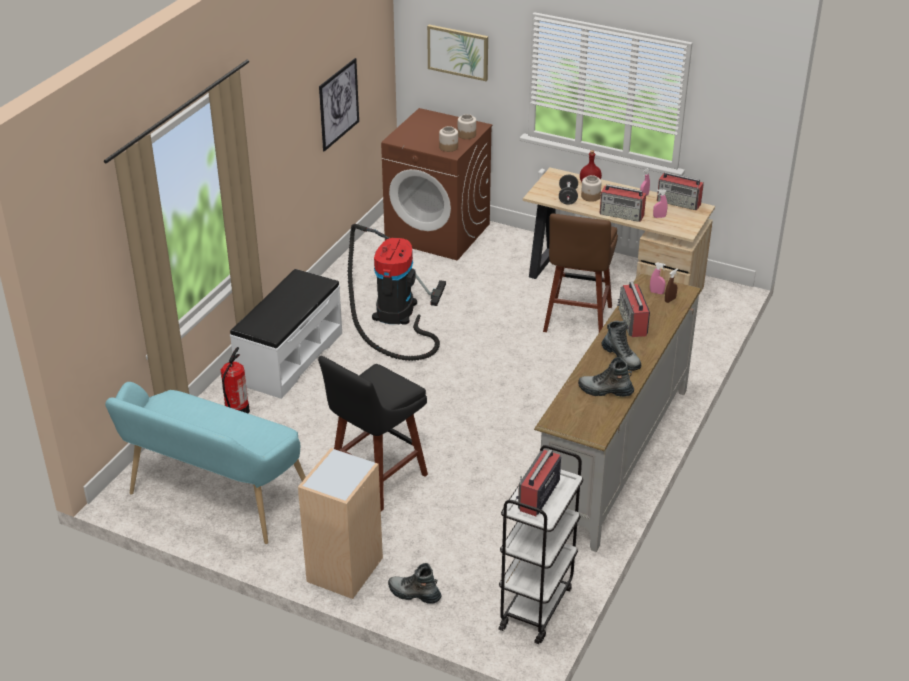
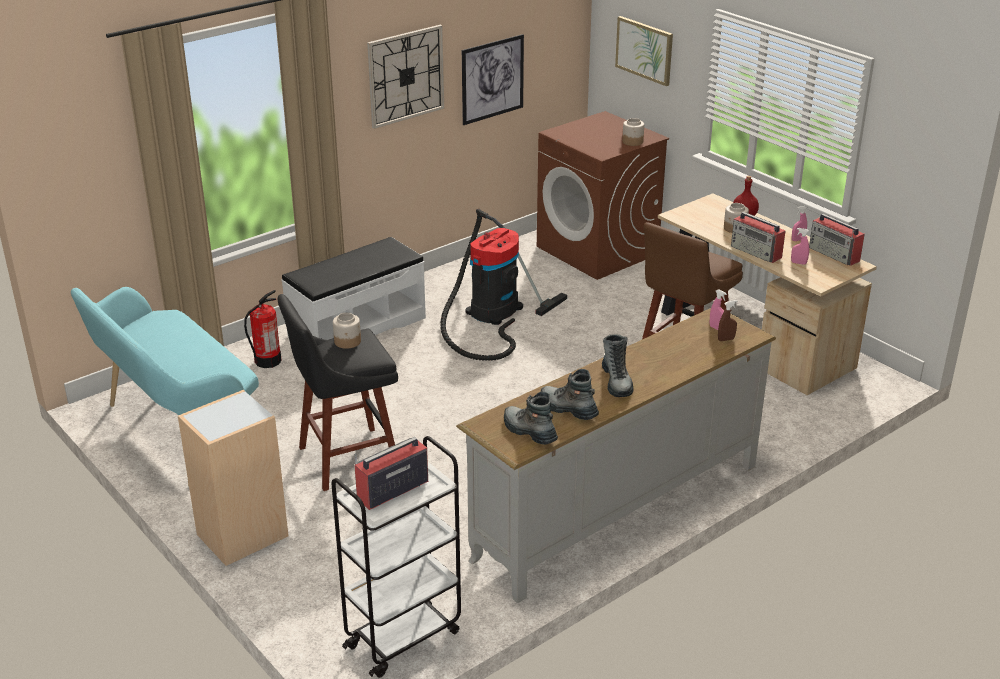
camera: 25 degrees right, 5 degrees down
(286, 122) = (406, 76): none -> wall clock
(414, 594) = (289, 581): boot -> boot (529, 432)
(449, 147) = (603, 149): jar -> jar (347, 342)
(568, 197) = (708, 224): black dumbbell -> none
(633, 322) = (661, 351): radio -> none

